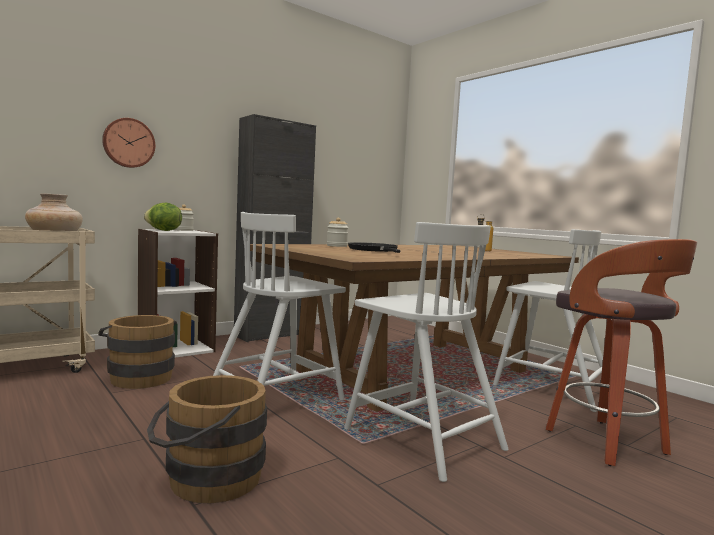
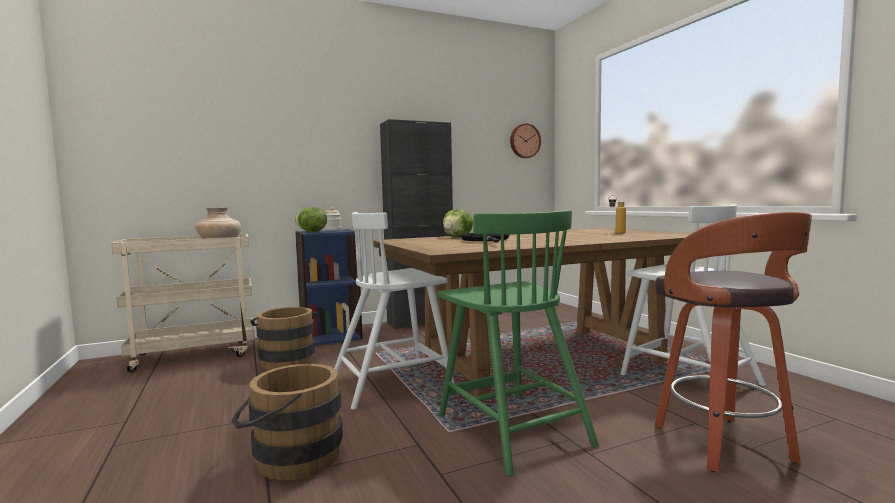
camera: 15 degrees right, 0 degrees up
(128, 143) = (283, 157): wall clock -> wall clock (524, 141)
(175, 348) = (330, 335): white bookcase -> blue bookcase
(337, 246) = (458, 237): jar -> lettuce
(421, 438) = (511, 428): white chair -> green chair

